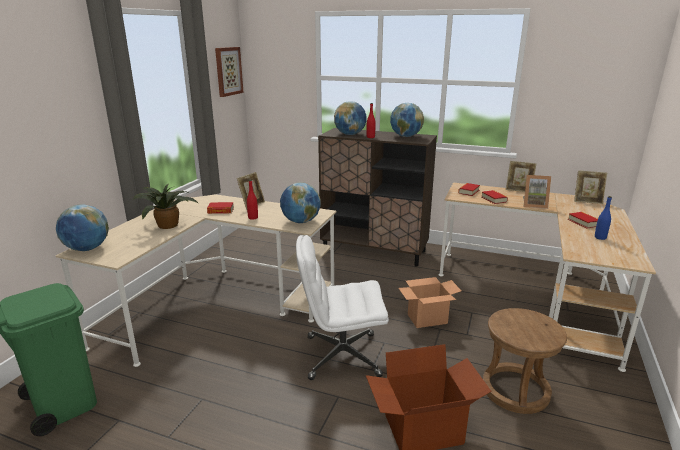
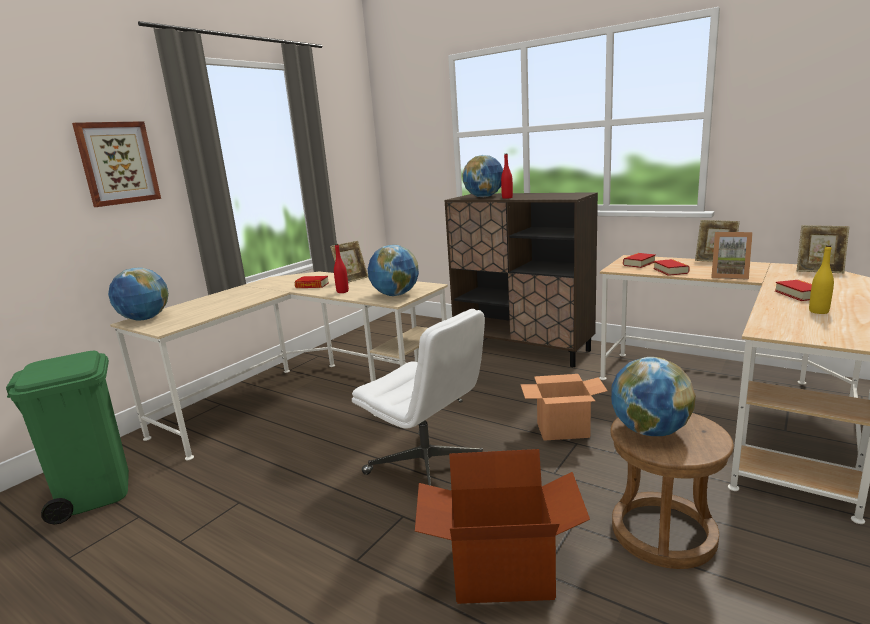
camera: 15 degrees right, 5 degrees down
(167, 225) = (244, 298): potted plant -> none
(228, 71) = (353, 136): picture -> picture (117, 163)
(341, 356) = (428, 467): white office chair -> white office chair turned 150 degrees counterclockwise
(405, 136) = (554, 195): globe -> globe (649, 431)
(600, 237) = (818, 311): blue bottle -> yellow bottle

